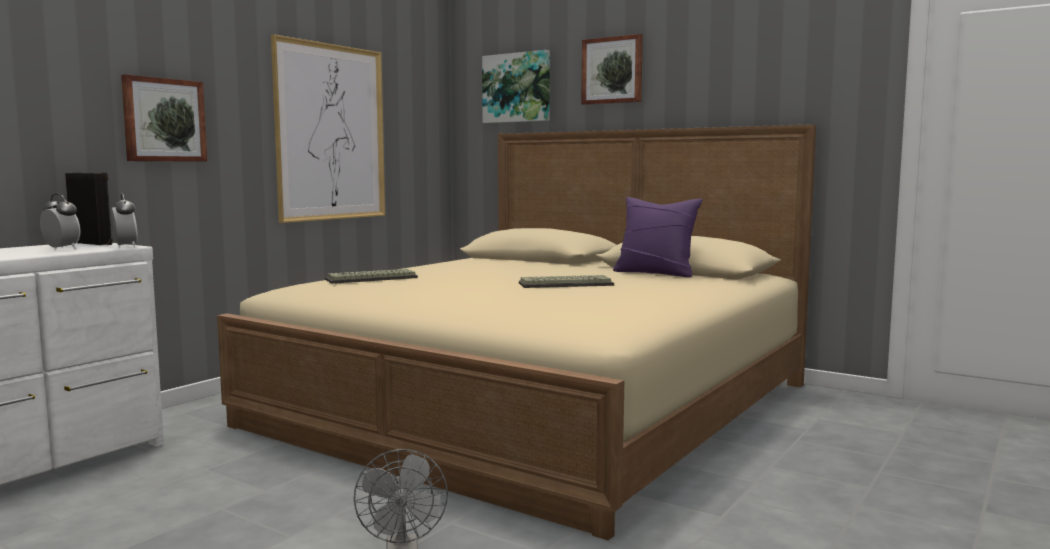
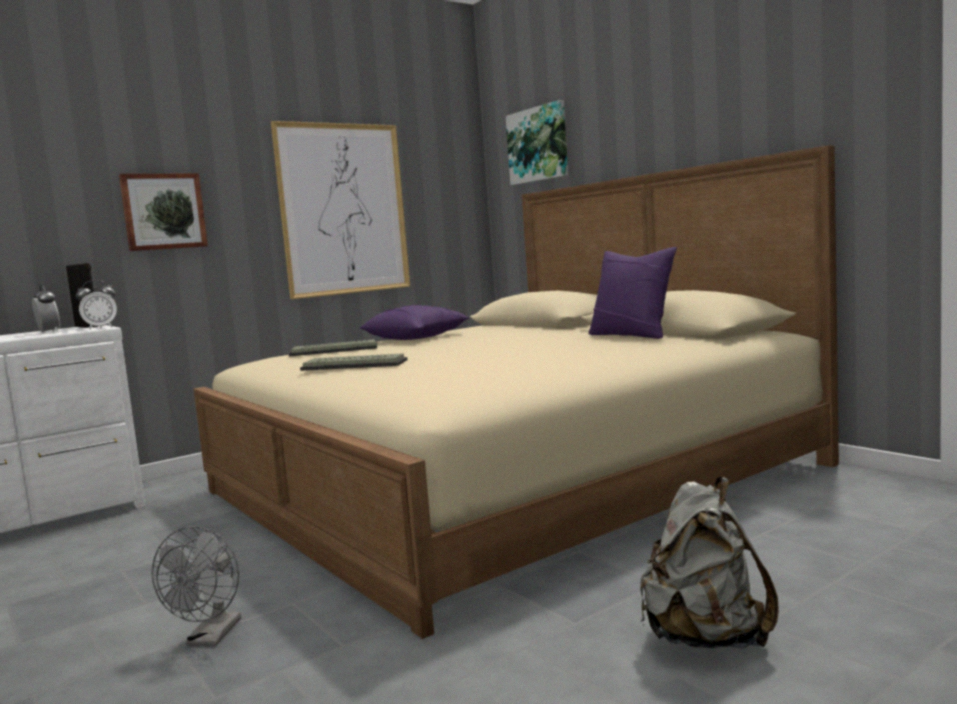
camera: 20 degrees right, 0 degrees up
(126, 246) = (100, 328): alarm clock -> alarm clock turned 75 degrees clockwise
(435, 268) = (416, 338): none -> purple pillow
(566, 284) = (505, 350): keyboard -> keyboard (356, 365)
(612, 70) = (621, 112): picture -> none
(829, 518) = (705, 637): none -> grey backpack

